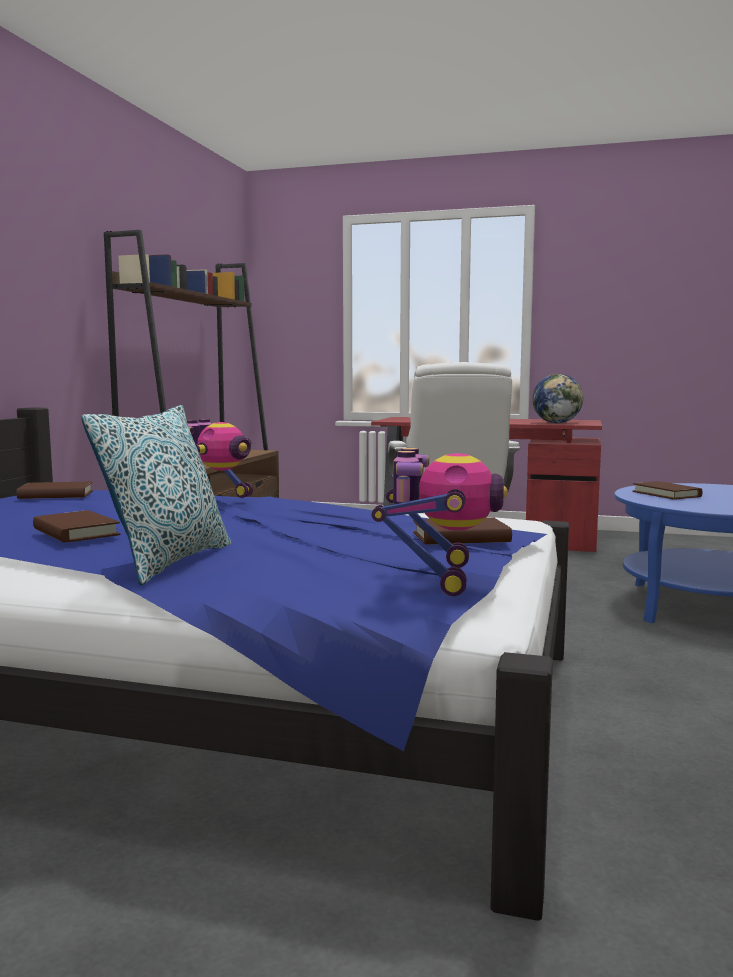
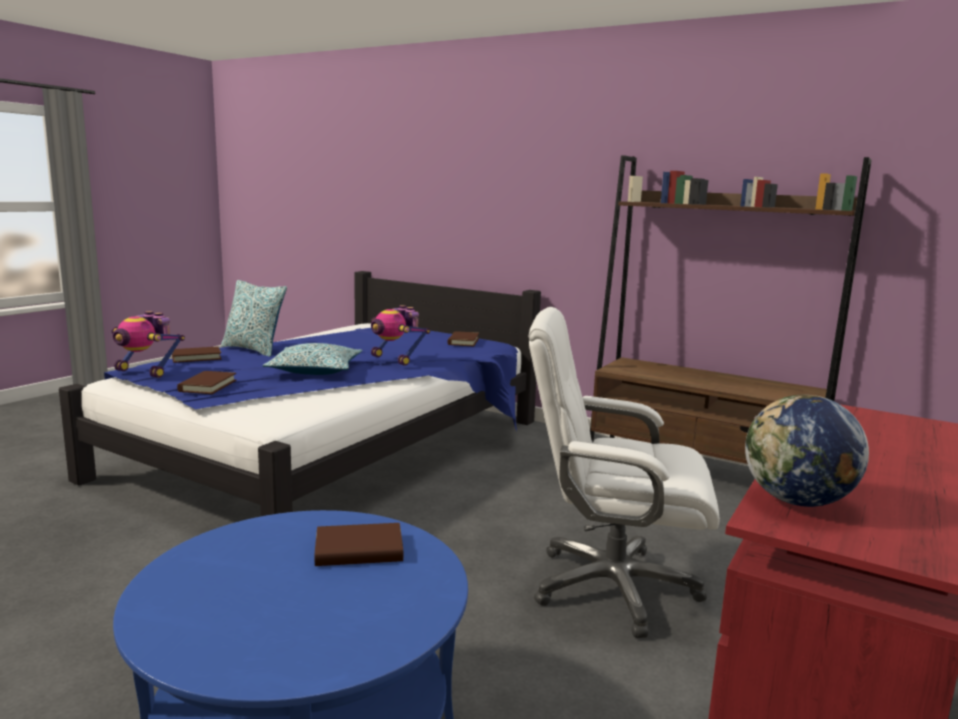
camera: 105 degrees right, 5 degrees up
(76, 532) = (331, 341): brown book -> brown book (196, 357)
(301, 520) = (315, 370): none -> pillow

